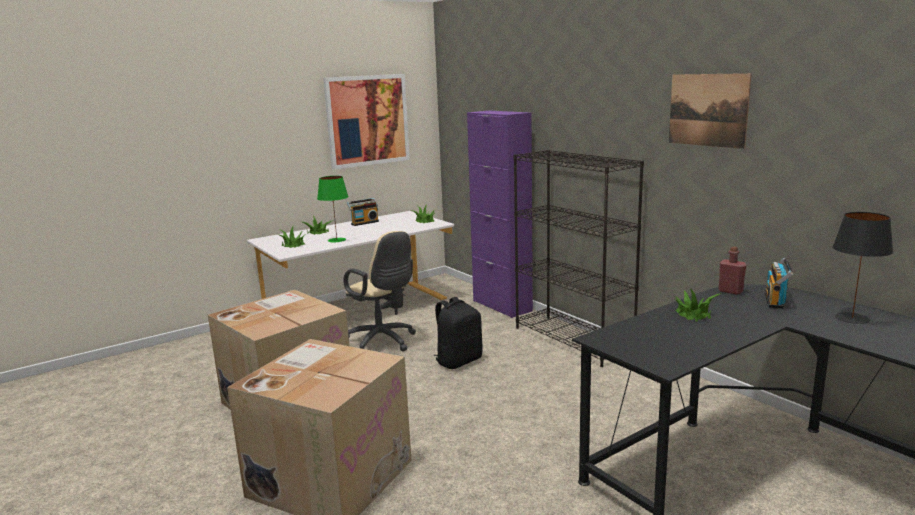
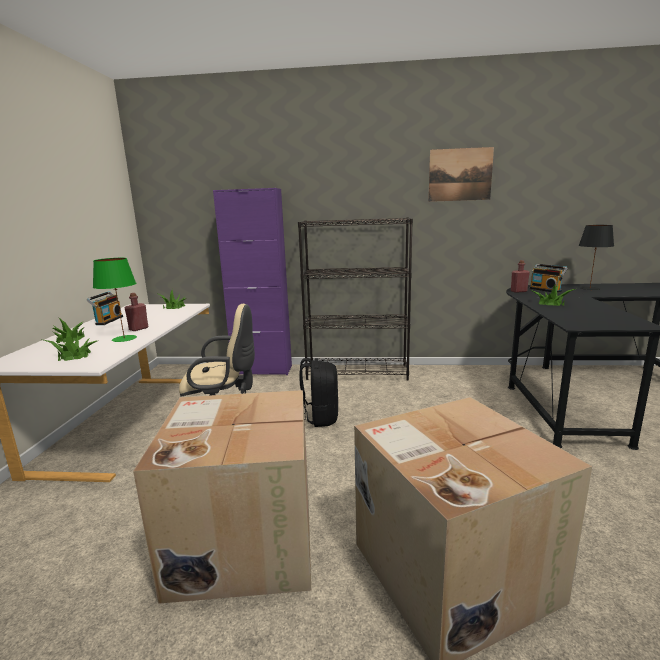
camera: 50 degrees left, 0 degrees up
(360, 234) = (138, 329): none -> red bottle
(367, 120) = (80, 201): picture -> none

